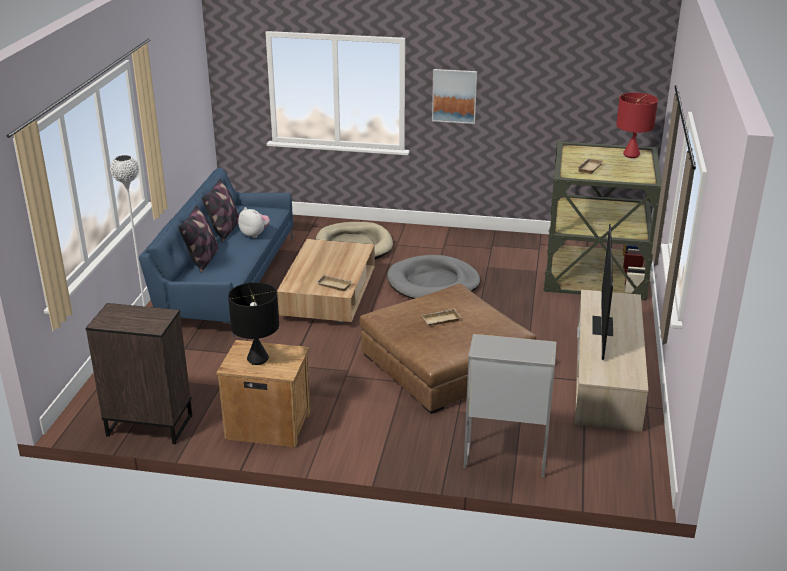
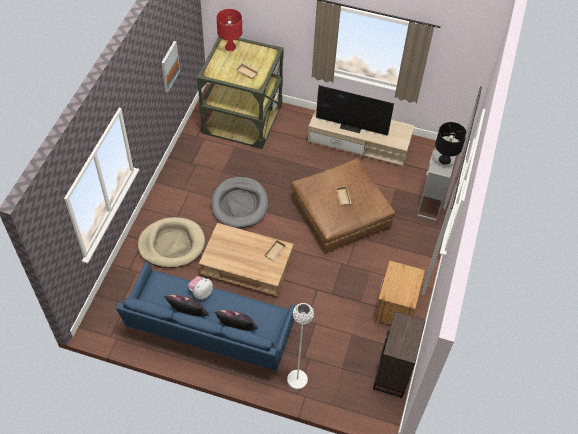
camera: 85 degrees left, 25 degrees up
(257, 360) = (403, 287): black table lamp -> black table lamp (444, 161)
(454, 96) = (143, 110): picture -> picture (169, 66)

